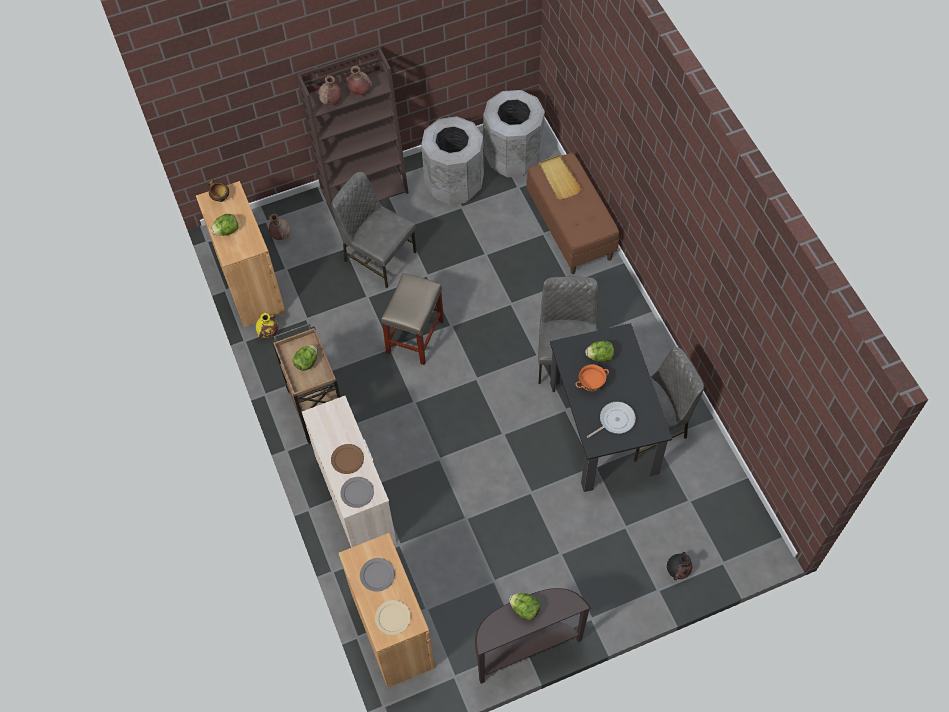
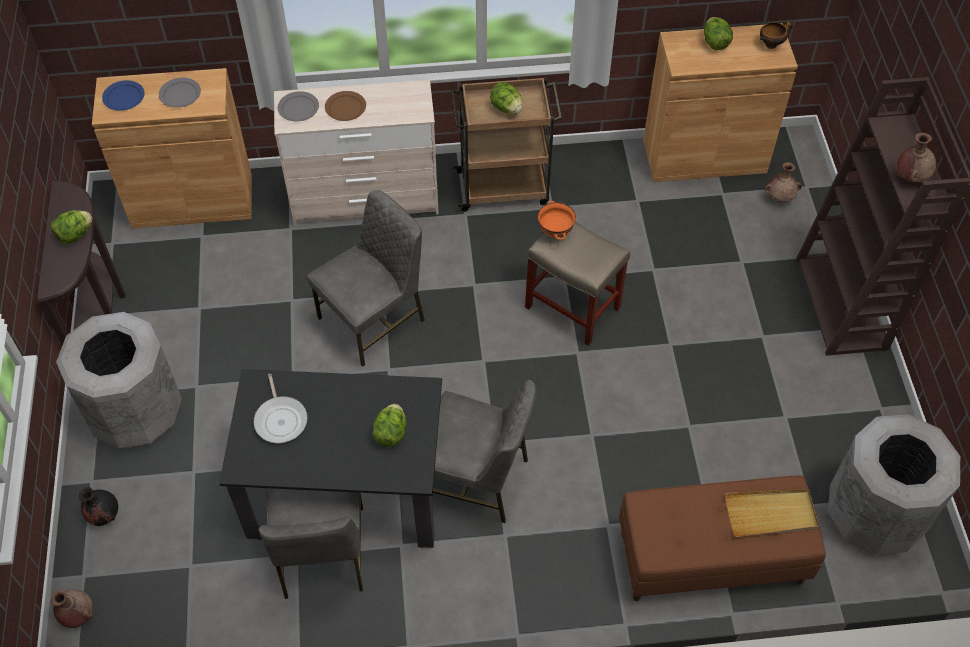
camera: 105 degrees right, 5 degrees down
(268, 332) = (628, 160): yellow vase -> none
(331, 102) = (893, 140): brown vase -> brown vase (77, 614)
(378, 256) = (717, 295): grey chair -> grey chair (374, 319)
(392, 618) = (124, 97): beige plate -> blue plate
(454, 184) = (831, 418): grey trash can -> grey trash can (137, 413)
(591, 385) = (349, 407): orange bowl -> orange bowl (555, 231)

